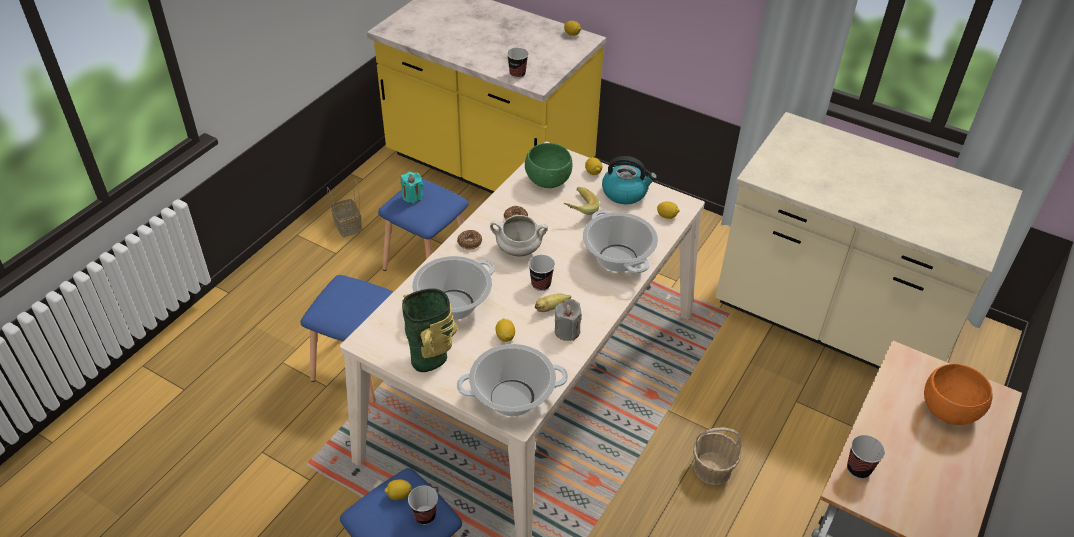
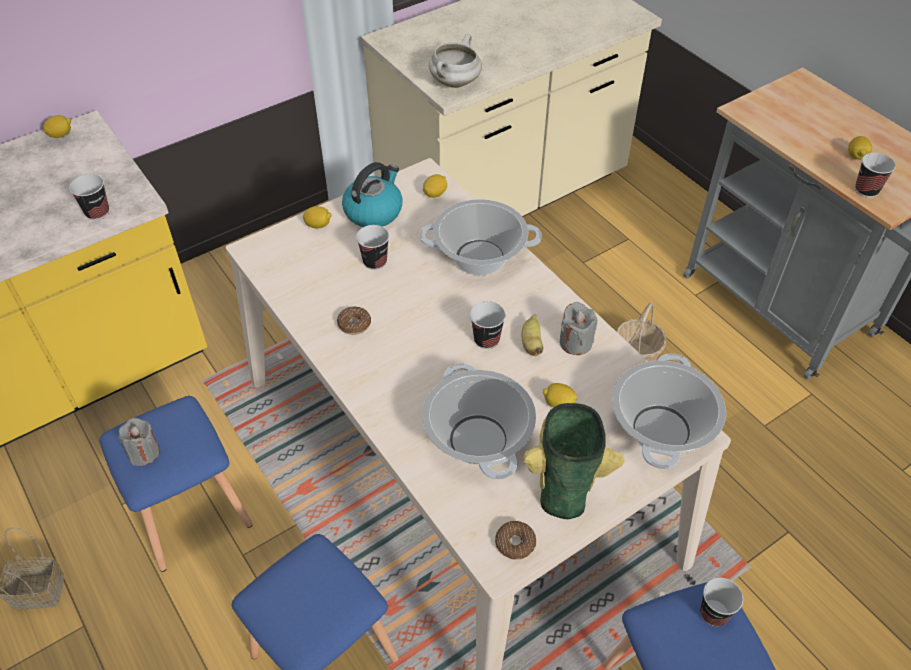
camera: 65 degrees left, 5 degrees up
(399, 495) = (674, 634): lemon -> lemon (856, 156)
(412, 197) = (144, 452): turquoise candle -> grey candle
(469, 242) = (371, 385): donut -> donut (515, 543)
(518, 250) = (413, 341): white cooking pot -> white cooking pot (455, 83)
(547, 182) = (306, 271): green bowl -> none
(577, 209) = (375, 262): banana -> cup
(948, 410) = (811, 112): orange bowl -> none

